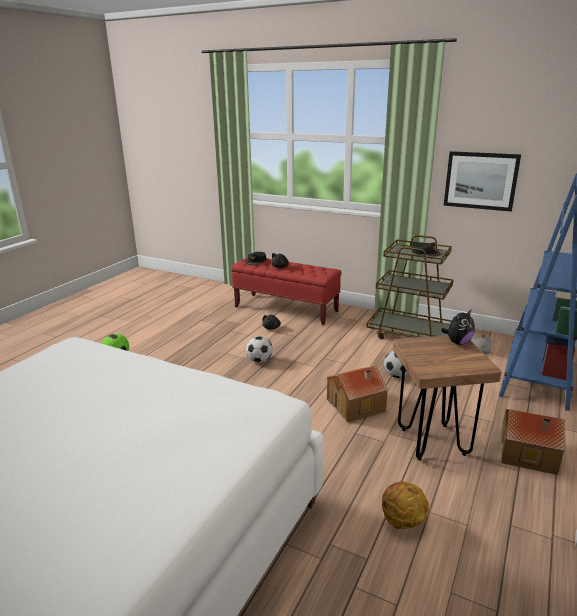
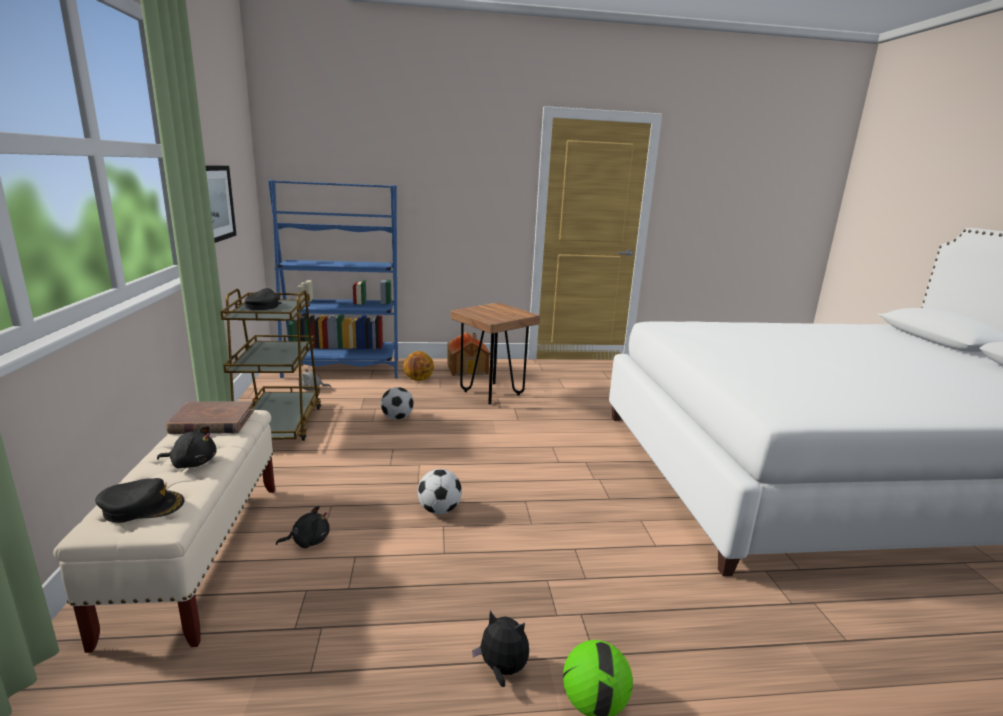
camera: 125 degrees left, 5 degrees down
(286, 309) = (199, 555): red bench -> beige bench
(318, 270) = (212, 422): none -> brown book
(357, 405) = (475, 426): toy house -> none
(402, 522) = (583, 393): basketball -> basketball (418, 379)
(458, 342) = (469, 310): plush toy -> plush toy (502, 670)

